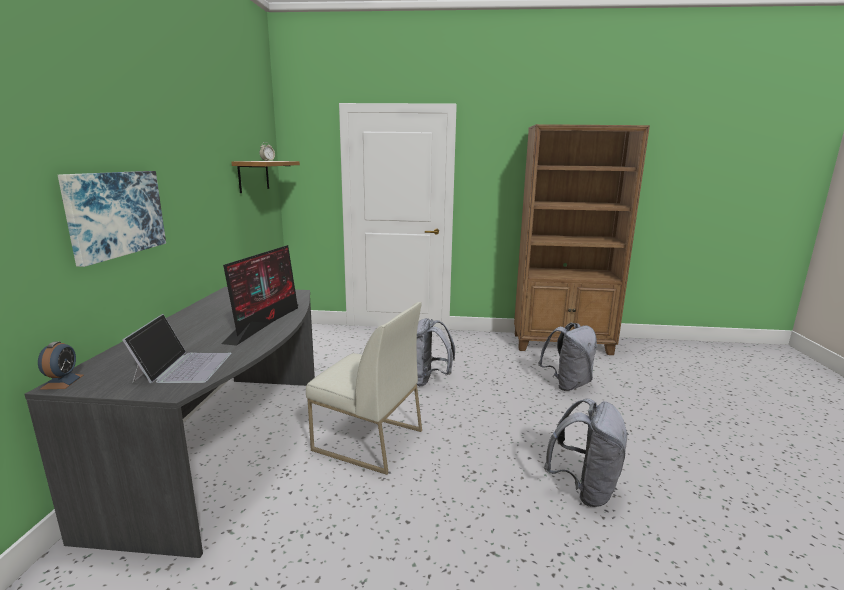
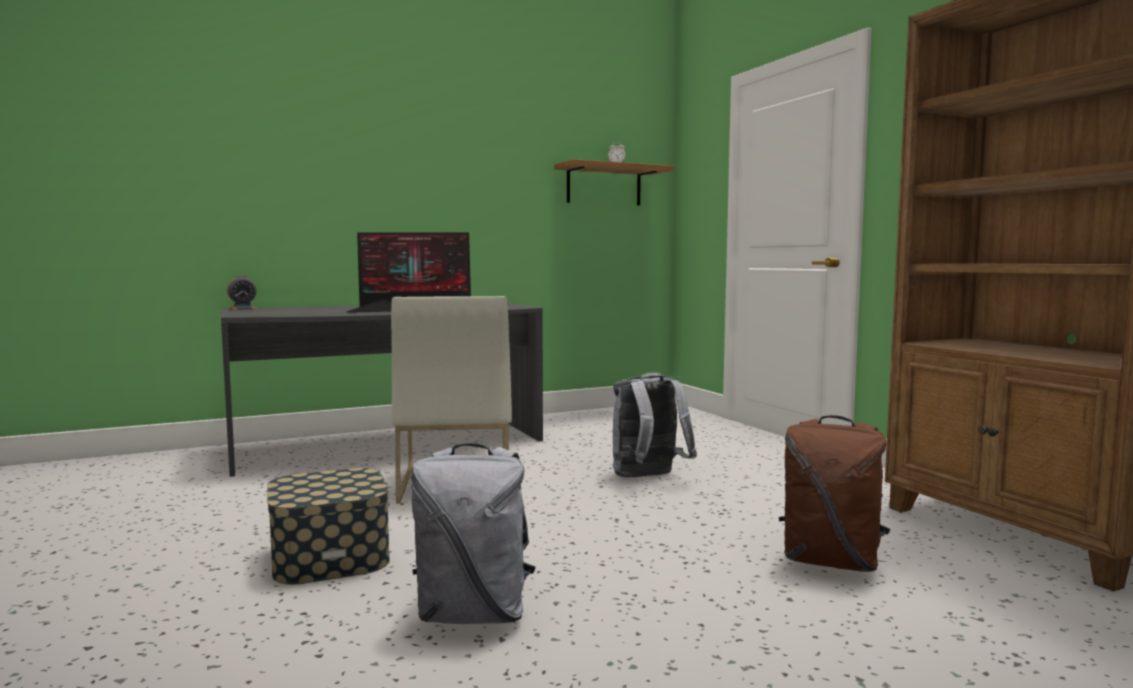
camera: 60 degrees right, 10 degrees down
(115, 214) = (352, 196): picture -> none
(184, 366) = (288, 312): laptop -> none
(471, 526) = (330, 557): none -> storage box
(567, 384) = (831, 562): grey backpack -> brown backpack

